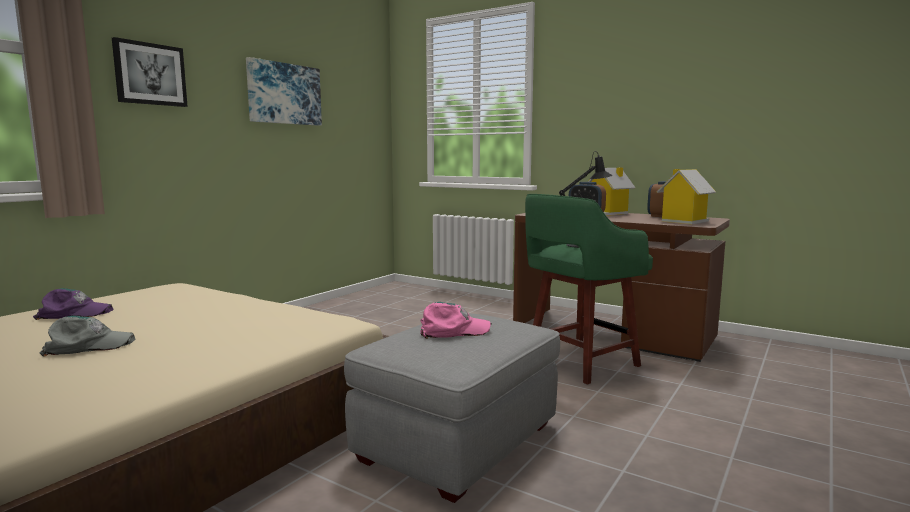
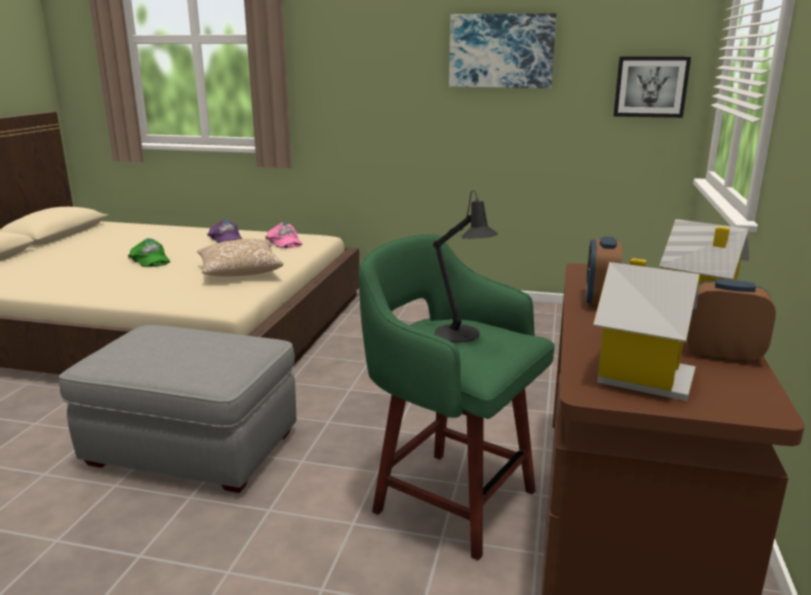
camera: 70 degrees right, 10 degrees up
(89, 345) = (150, 260): grey cap -> green cap
(150, 74) = (349, 47): picture -> picture (650, 86)
(242, 313) = (240, 272): none -> pillow
(453, 330) = (186, 345): pink cap -> pink cap (284, 242)

